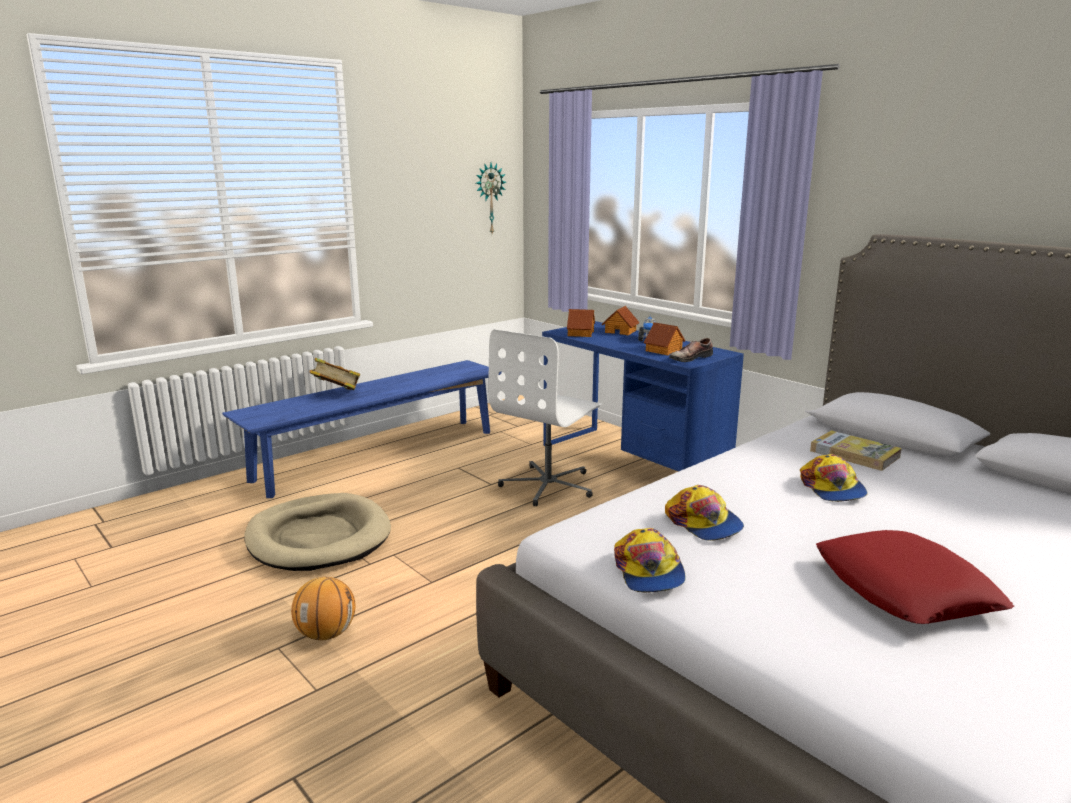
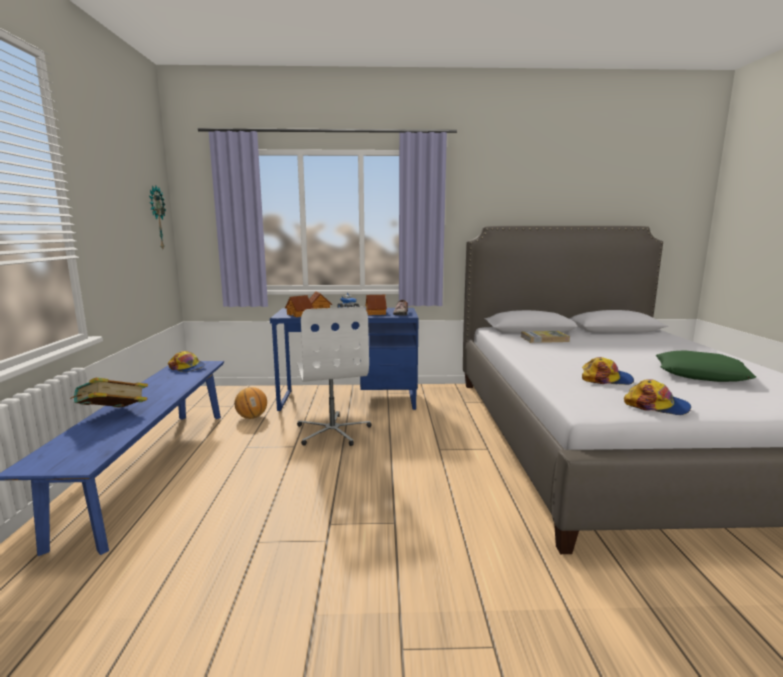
camera: 50 degrees left, 5 degrees down
(318, 538) = (239, 551): beige dog bed -> none
(326, 634) = (411, 607): basketball -> basketball (252, 417)
(832, 488) = (582, 352): cap -> cap (187, 368)
(905, 589) = (701, 374): red pillow -> green pillow

